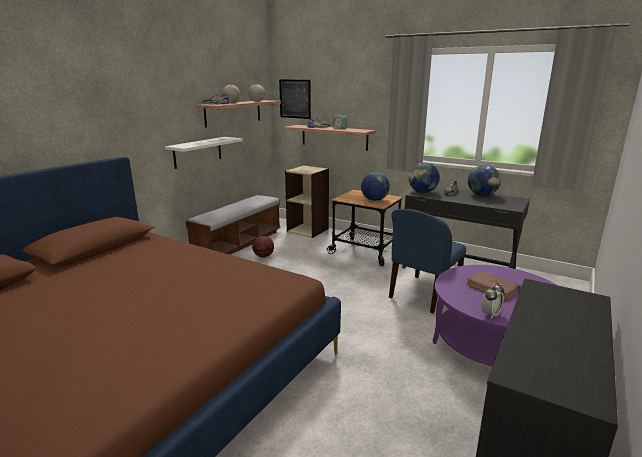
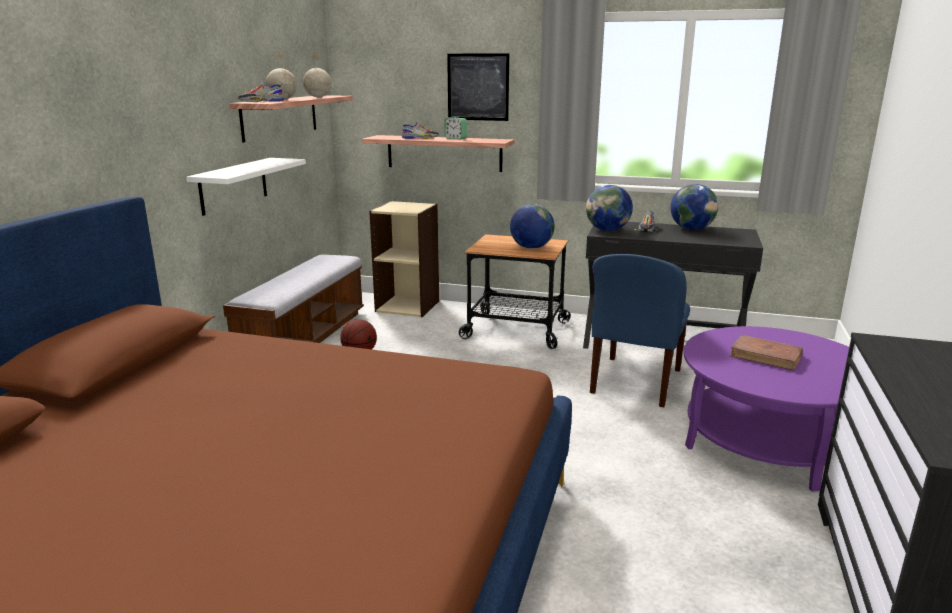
camera: 15 degrees left, 0 degrees up
(295, 99) = (372, 92): picture -> picture (478, 87)
(490, 314) = (789, 392): alarm clock -> none

